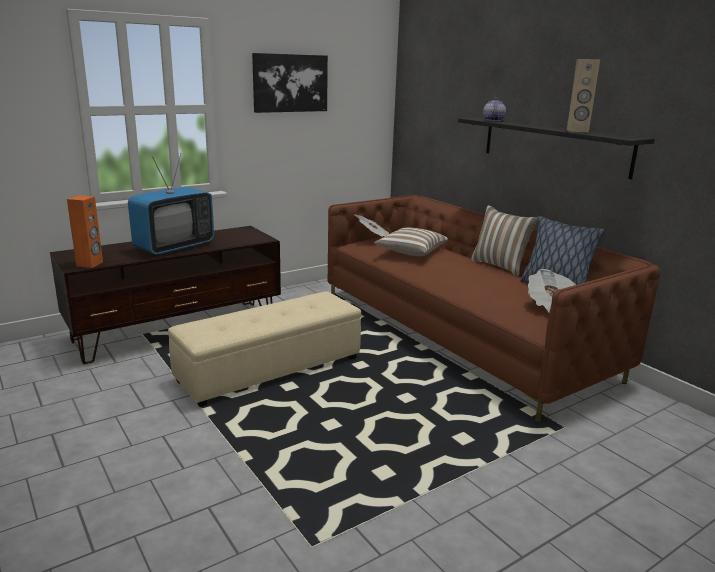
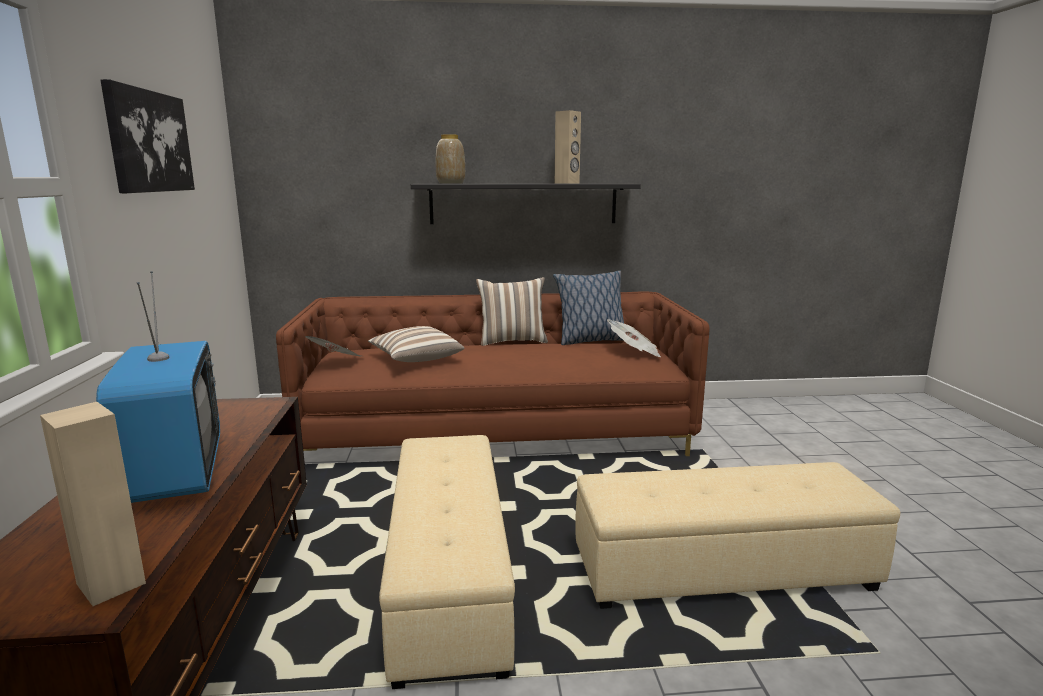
camera: 60 degrees left, 5 degrees down
(90, 264) = (112, 583): orange speaker -> beige speaker
(360, 464) = (723, 571): none -> beige ottoman
(493, 120) = (450, 183): teapot -> vase

